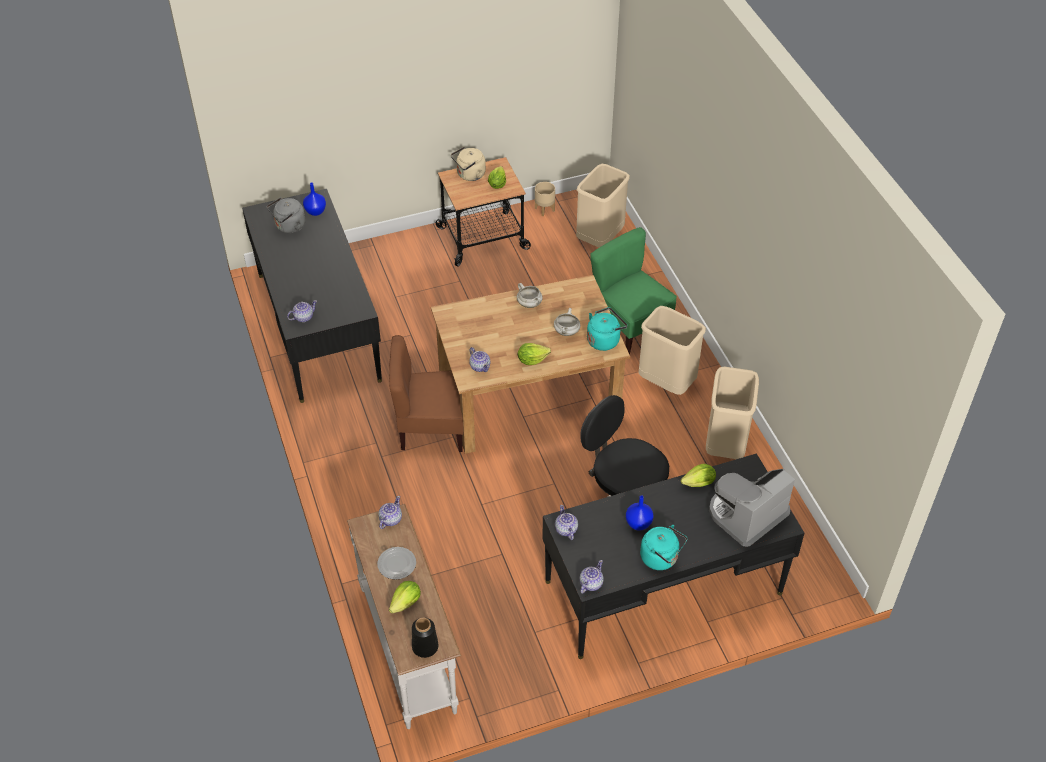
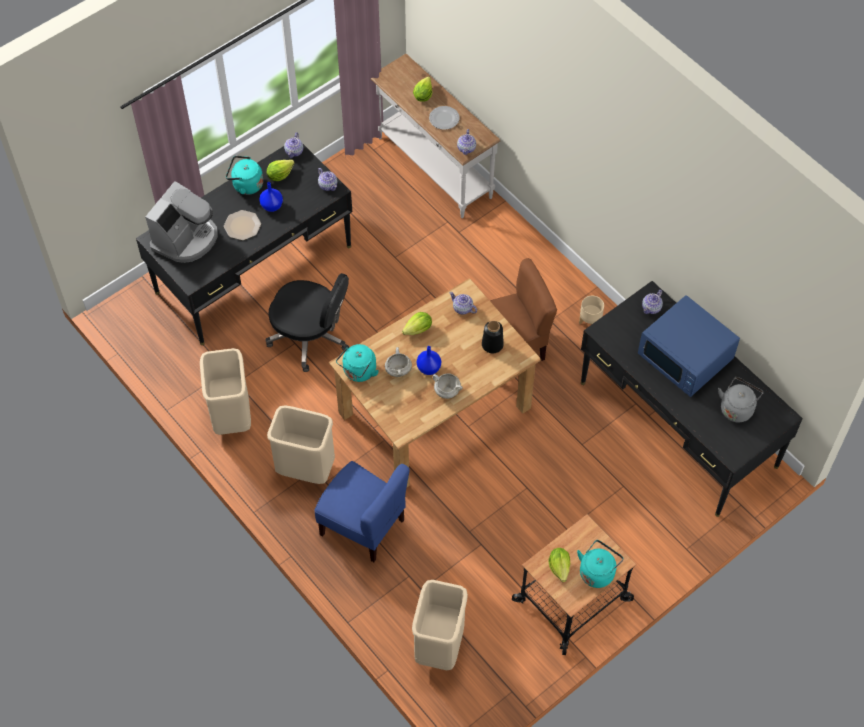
camera: 160 degrees right, 10 degrees up
(303, 272) = (685, 357): none -> blue microwave
(315, 212) = (723, 436): blue vase -> blue vase (429, 368)
(425, 646) = (395, 73): black vase -> black vase (492, 345)
(469, 175) = (597, 571): beige kettle -> turquoise kettle
(545, 209) = (521, 672): beige planter -> beige planter (589, 322)
(630, 327) = (363, 526): green chair -> blue chair
(679, 511) = (242, 225): none -> plate
(699, 483) = (231, 254): lettuce -> lettuce (279, 175)

